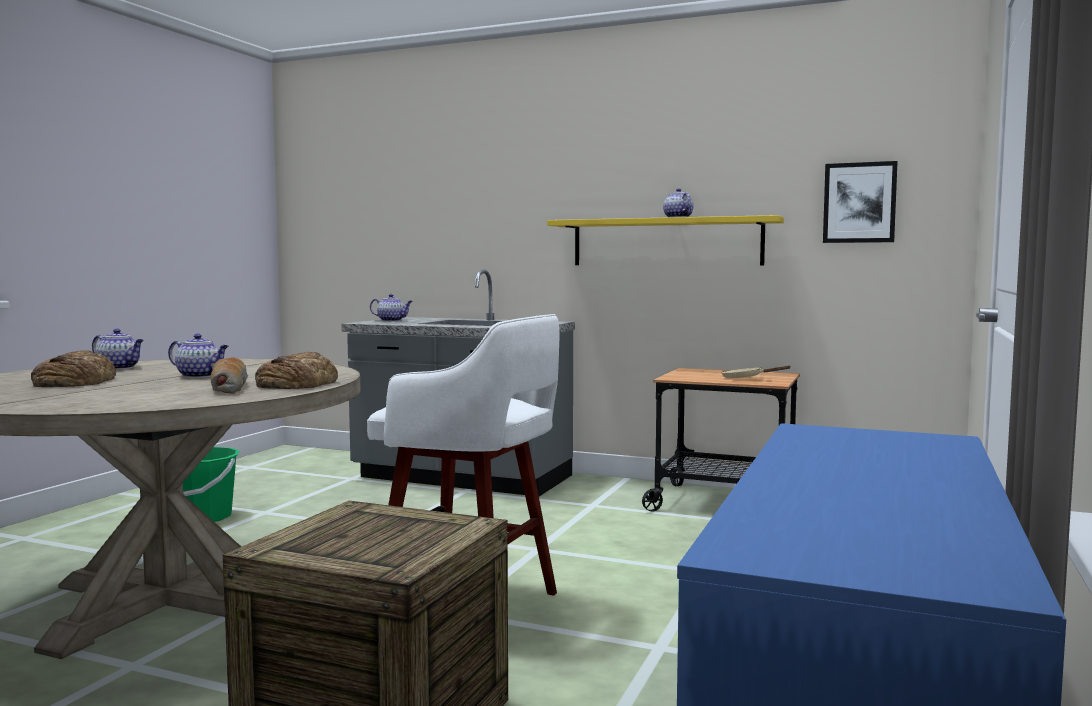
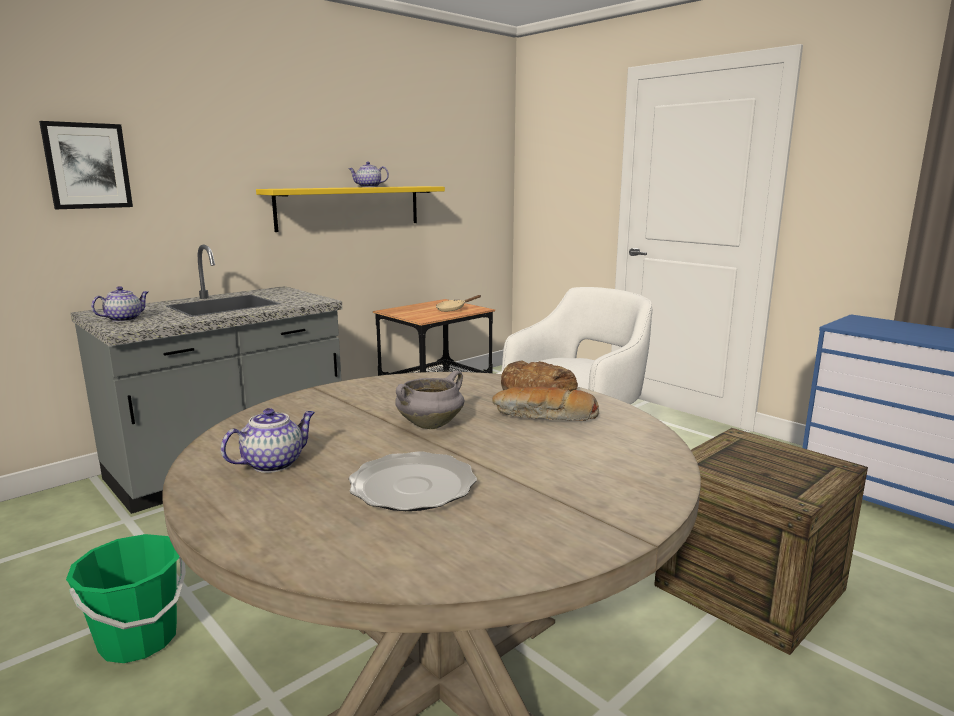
camera: 65 degrees left, 10 degrees up
(74, 381) = (412, 487): bread -> plate
(200, 376) = (430, 425): teapot -> grey cooking pot
(859, 203) = (464, 176): picture -> picture (87, 166)

